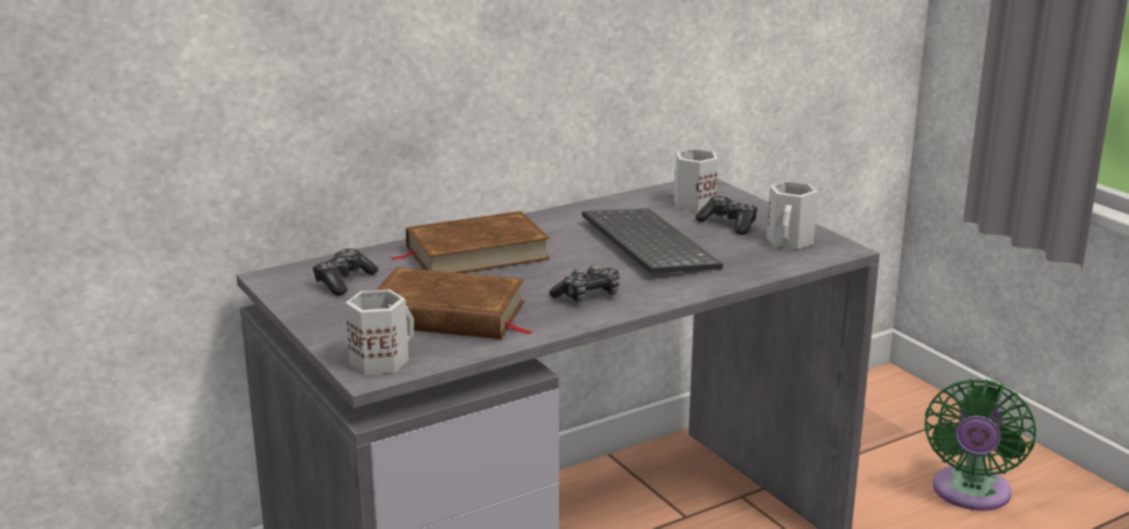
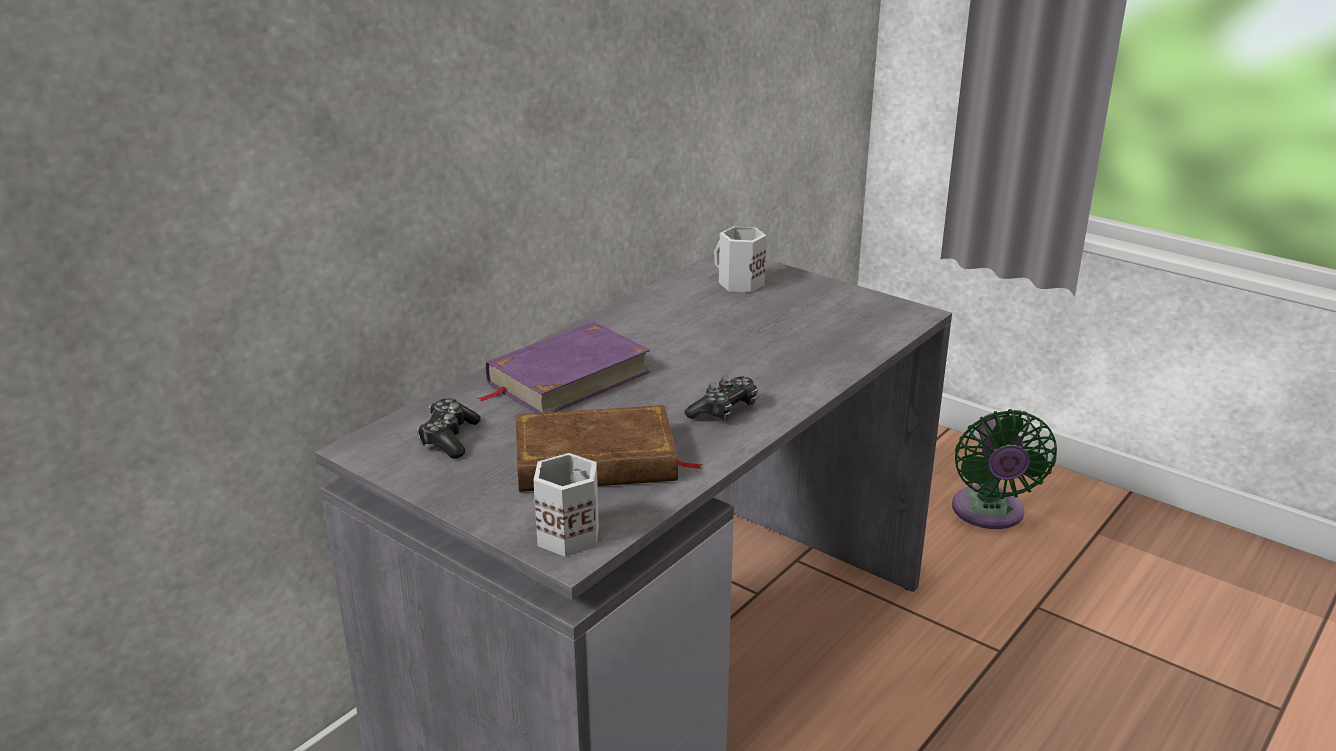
camera: 20 degrees left, 5 degrees up
(476, 253) = (567, 377): brown book -> purple book
(645, 244) = (731, 338): keyboard -> none
(729, 224) = (792, 302): game controller -> none
(791, 241) = (864, 312): white mug -> none

